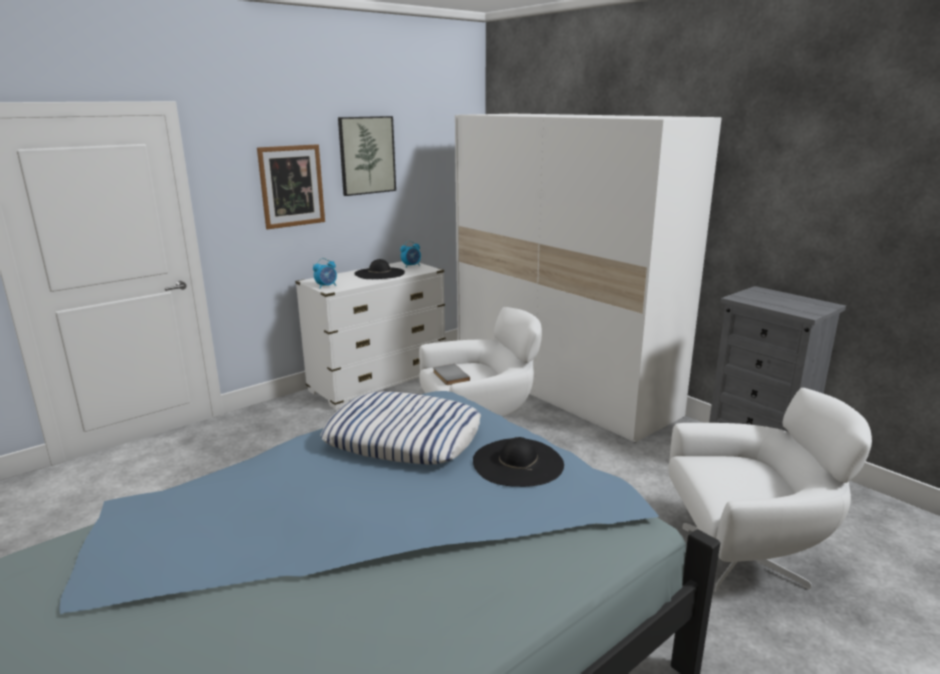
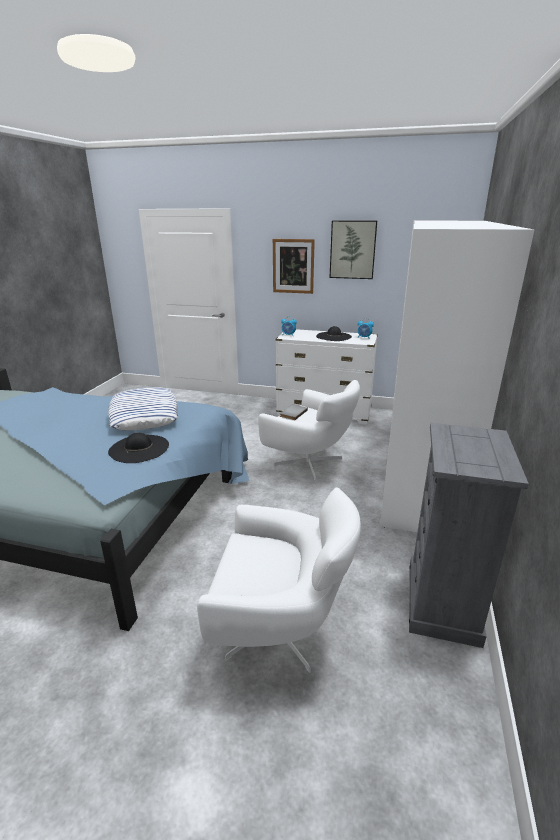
camera: 55 degrees right, 5 degrees up
(747, 556) = (279, 629): white armchair -> white armchair turned 45 degrees counterclockwise

